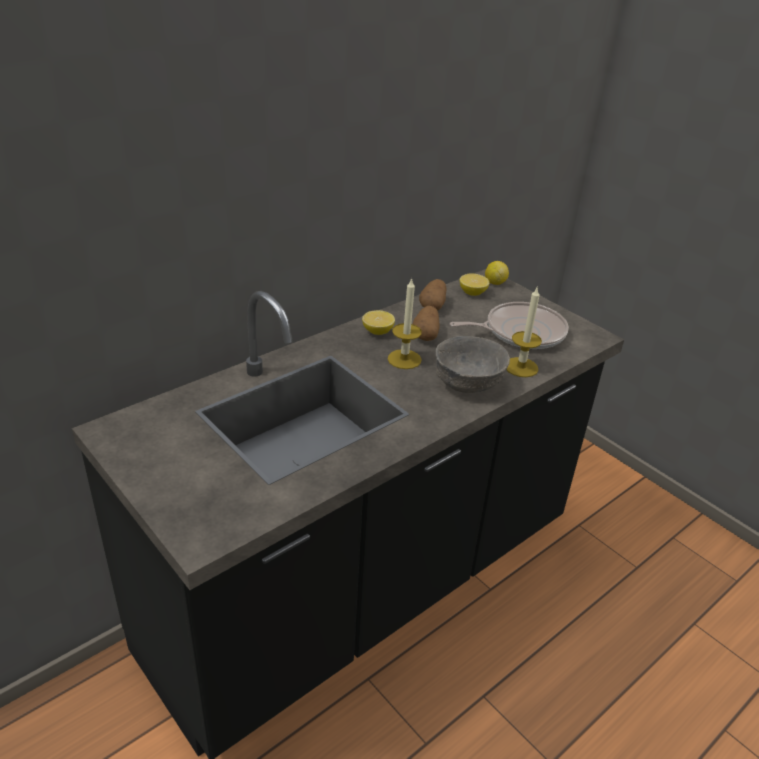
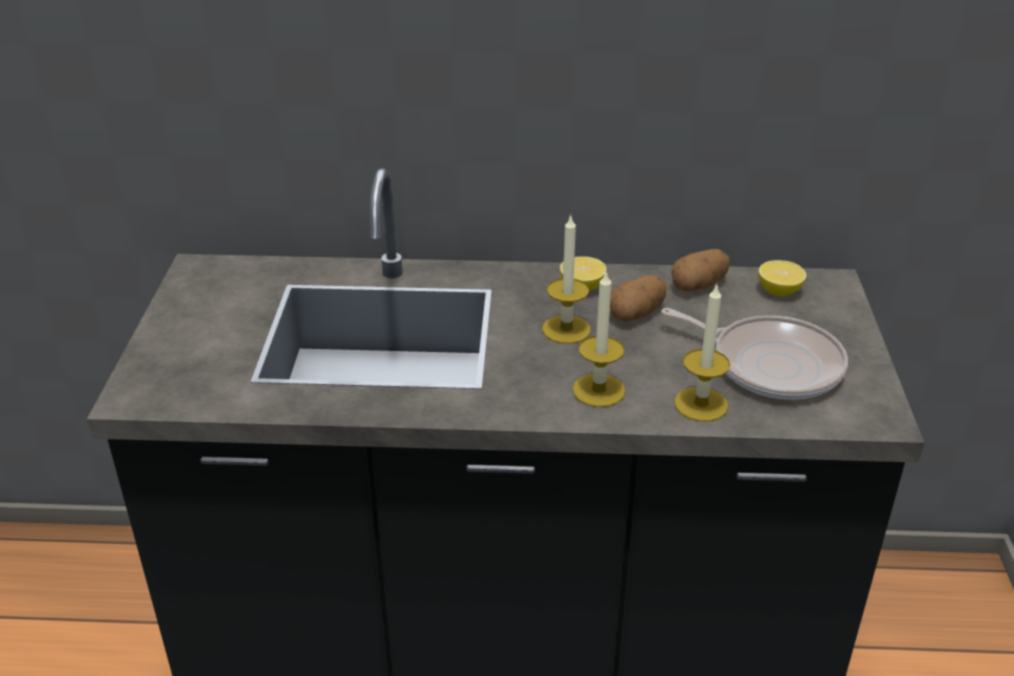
camera: 45 degrees right, 0 degrees up
(467, 384) = (598, 390): grey bowl -> candle
(495, 282) = (834, 291): lemon -> none

